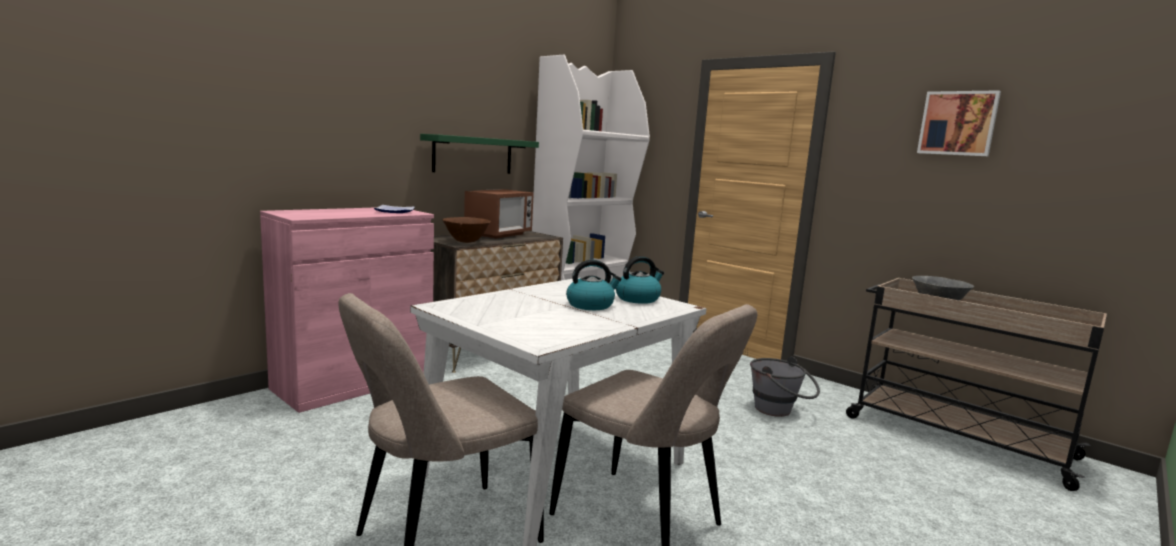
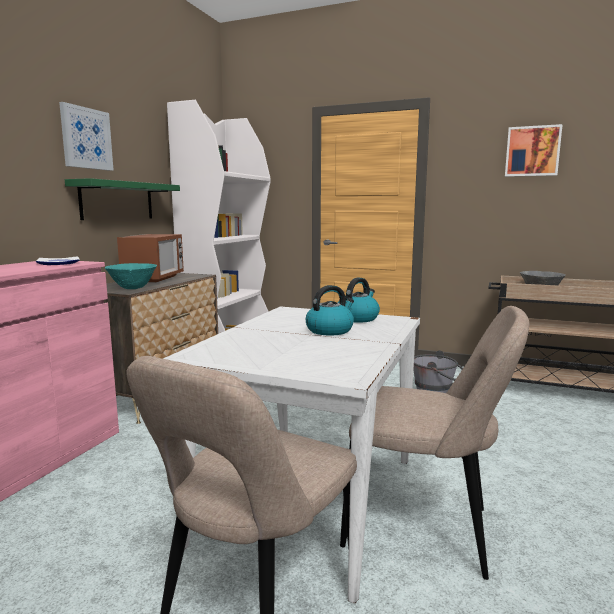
camera: 20 degrees left, 0 degrees up
(446, 95) = (86, 138): none -> picture
(466, 242) = (133, 288): brown bowl -> turquoise bowl

